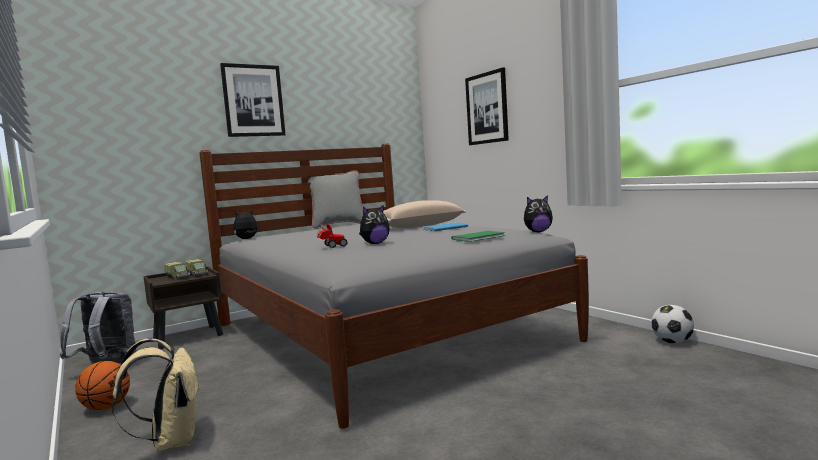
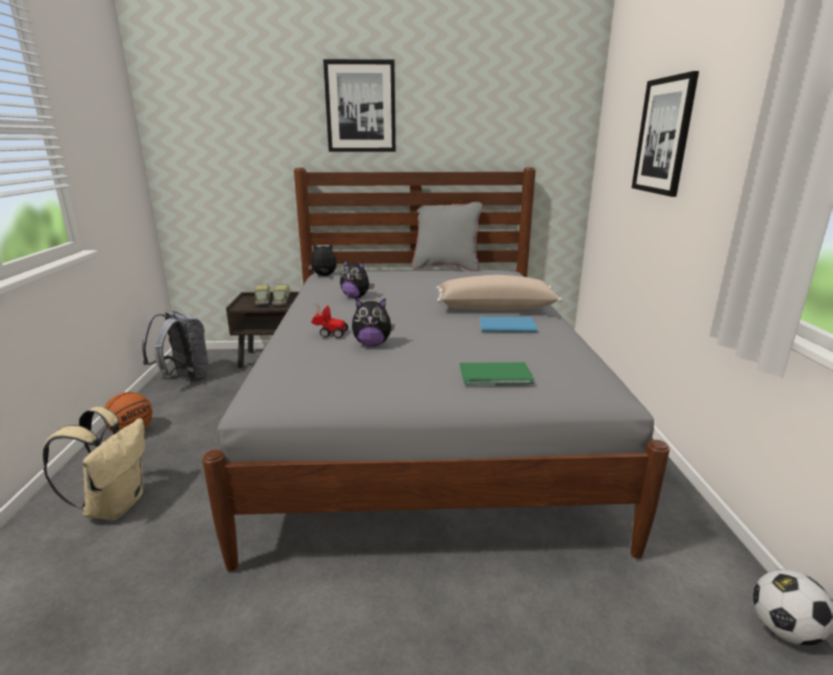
camera: 30 degrees right, 15 degrees up
(538, 232) = (607, 382): plush toy -> plush toy (356, 297)

